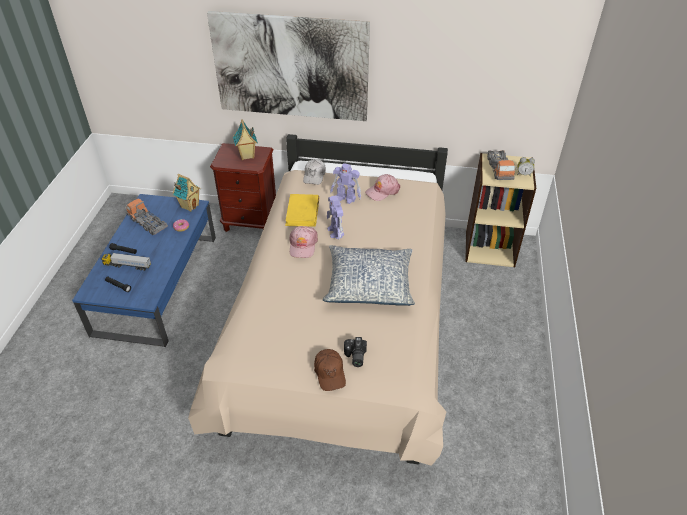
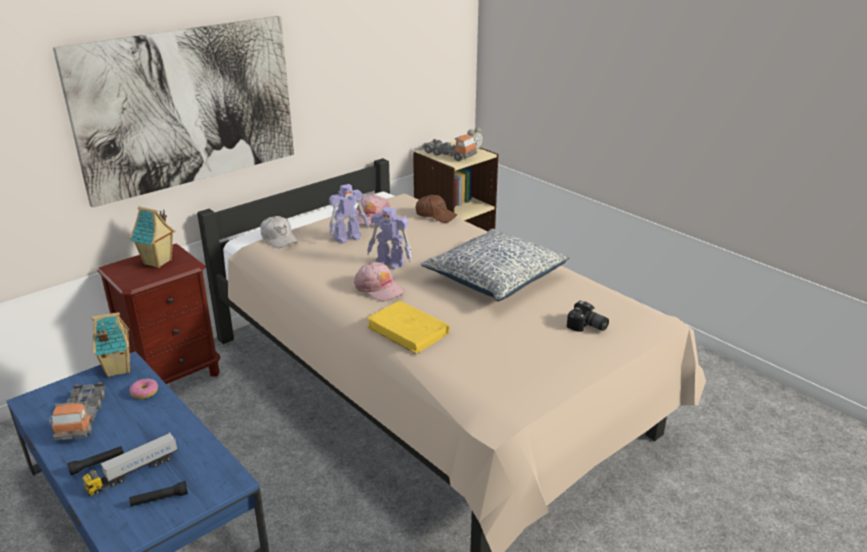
camera: 50 degrees left, 15 degrees down
(148, 223) = (82, 418): toy truck -> toy truck turned 90 degrees counterclockwise
(302, 212) = (326, 268): yellow book -> yellow book (408, 330)
(330, 373) = (593, 350): brown cap -> brown cap (435, 215)

